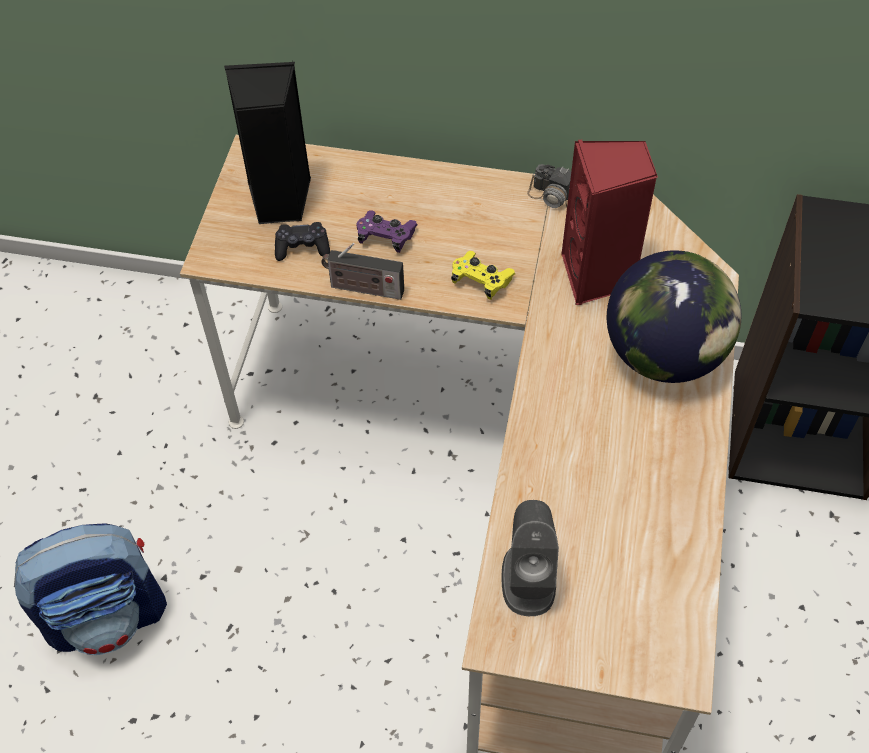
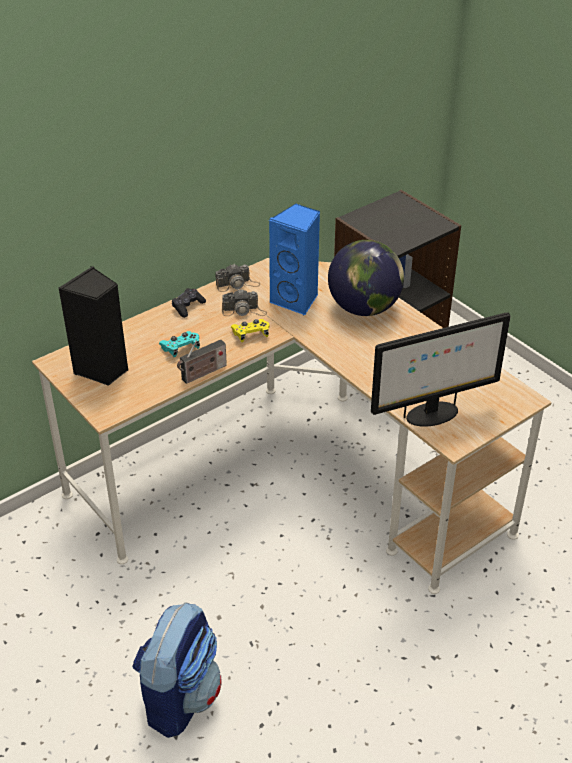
camera: 50 degrees left, 15 degrees down
(302, 247) = (146, 379): black game controller -> black game controller (188, 307)
(386, 237) = (181, 348): purple game controller -> turquoise game controller
(518, 242) = (244, 311): none -> camera
(528, 578) = (431, 415): grey speaker -> monitor
(598, 276) = (297, 300): red speaker -> blue speaker

